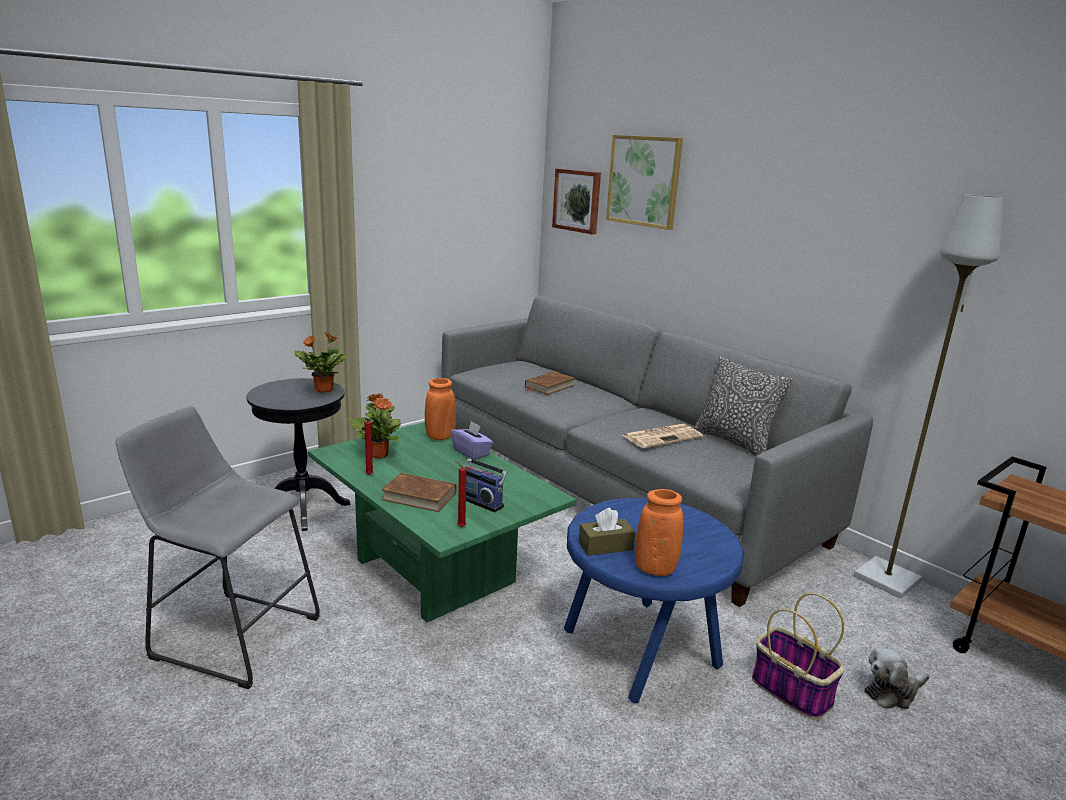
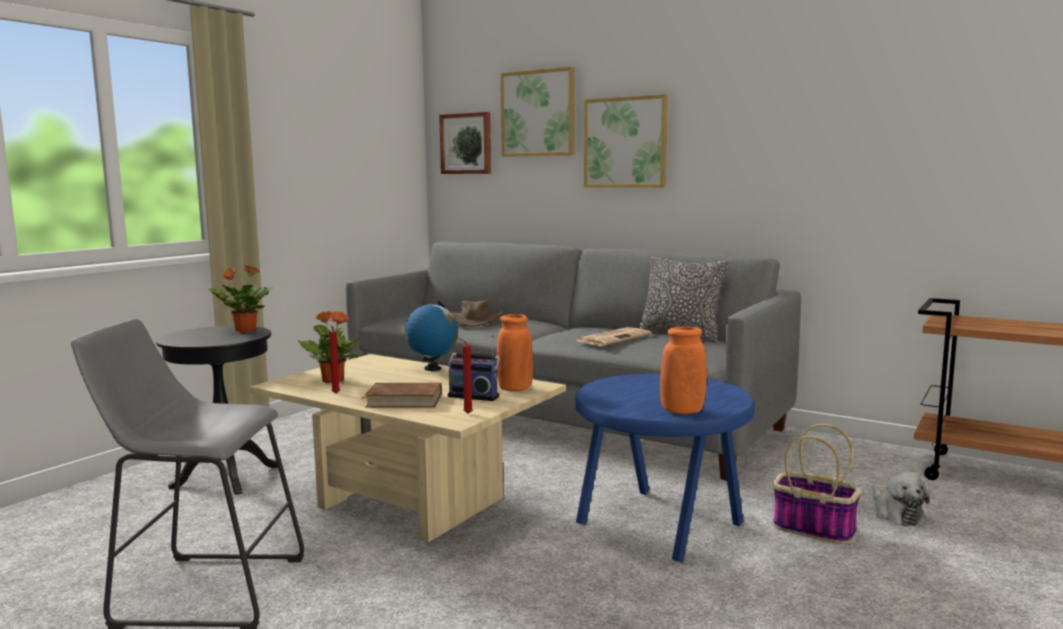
camera: 15 degrees left, 10 degrees down
(435, 571) = (411, 502): green coffee table -> beige coffee table
(440, 437) = (389, 363): orange vase -> orange vase (515, 389)
(471, 452) = (432, 369): purple tissue box -> globe
(549, 386) = (474, 320): brown book -> brown hat
(605, 546) = (623, 404): brown tissue box -> none
(722, 225) = (625, 142): none -> picture
(888, 579) = (843, 443): grey floor lamp -> none
(892, 692) = (897, 514): plush toy -> plush toy turned 60 degrees counterclockwise

